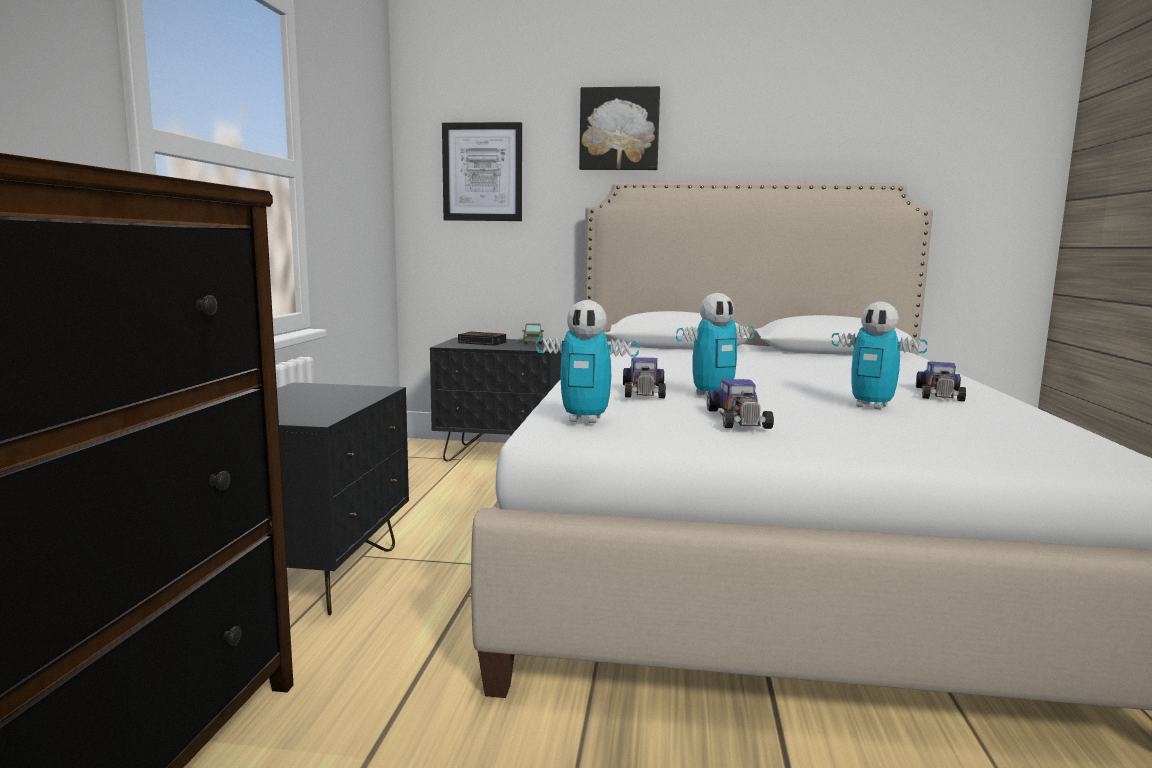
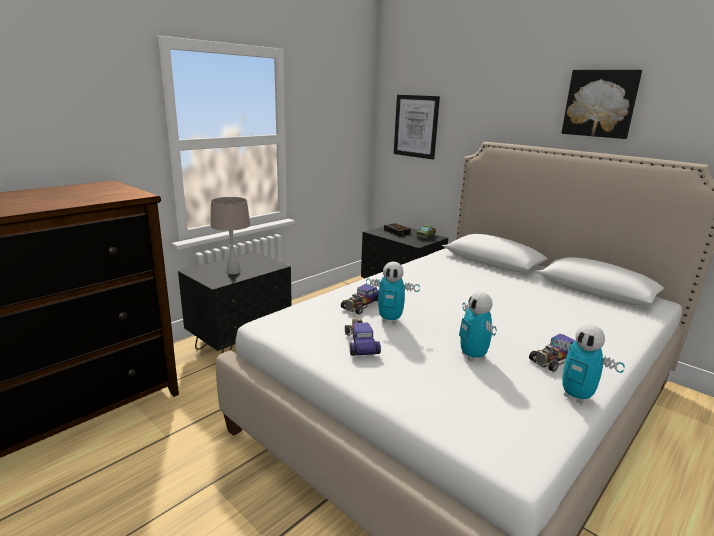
camera: 35 degrees right, 10 degrees up
(315, 405) = (233, 272): none -> beige table lamp
(585, 420) = (290, 320): toy robot -> toy robot (576, 396)
(619, 129) = (497, 103): picture -> picture (600, 103)
(738, 419) = (361, 343): toy car -> toy car turned 135 degrees clockwise

